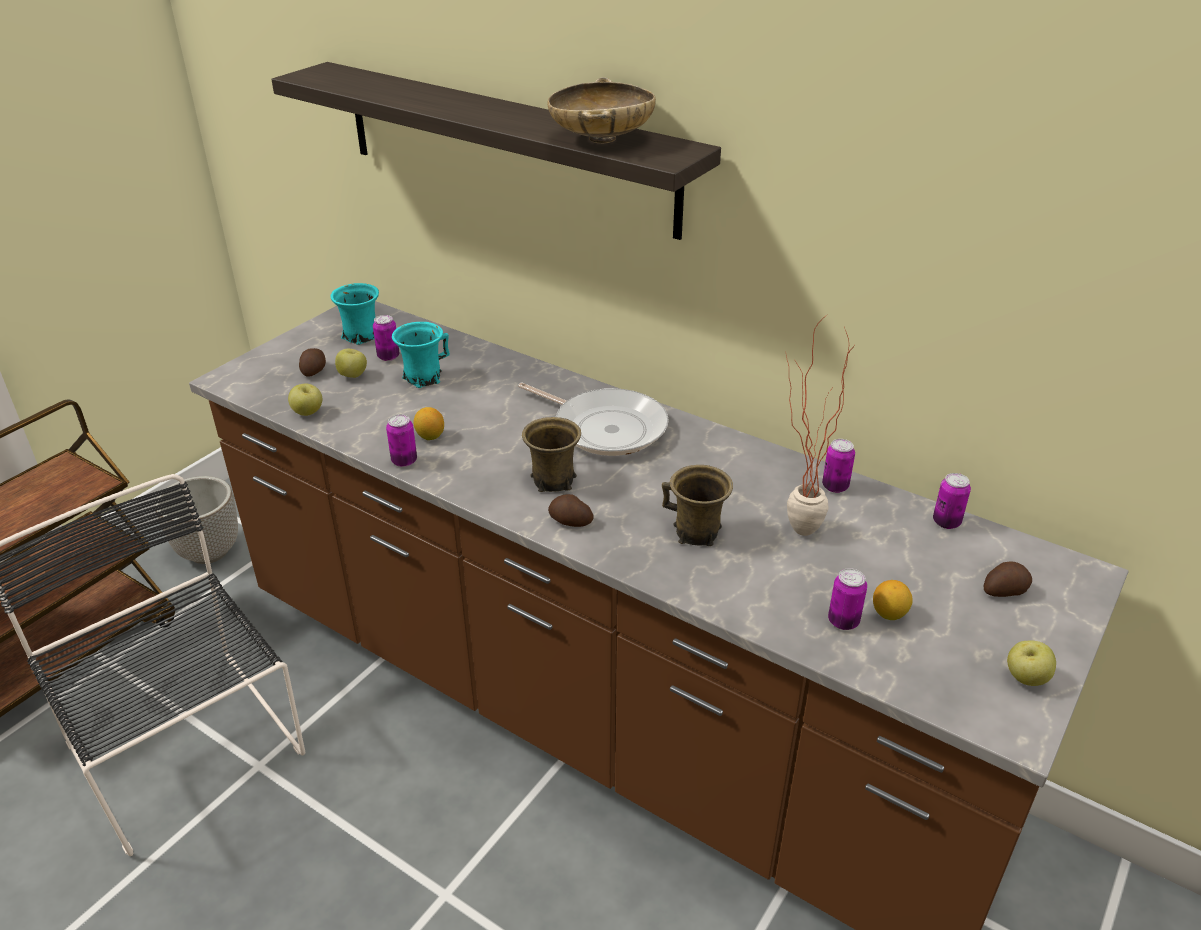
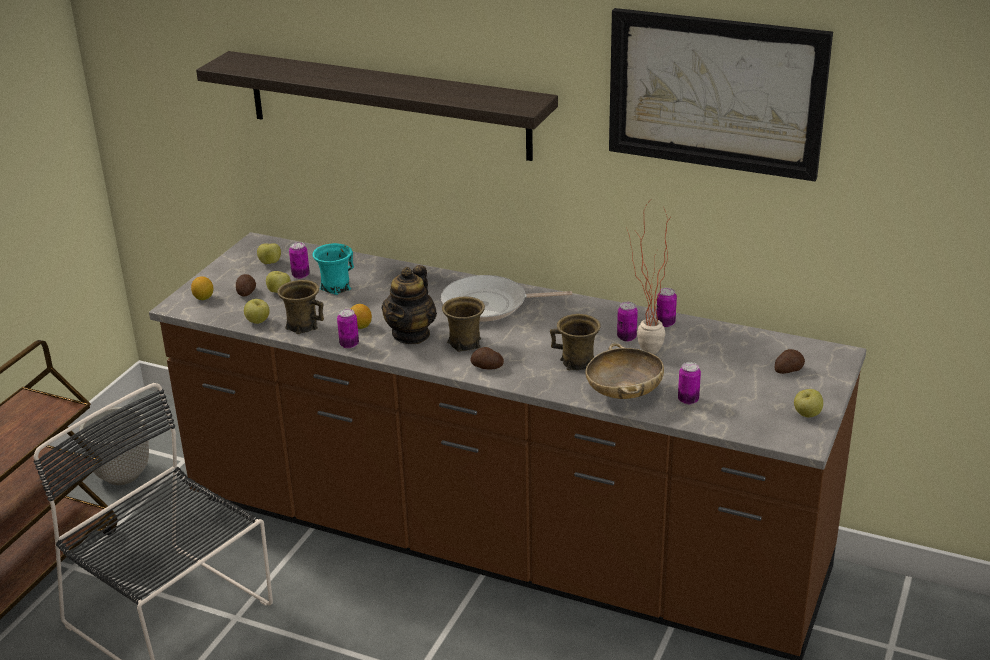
camera: 10 degrees left, 5 degrees down
(359, 426) = (303, 325): none -> brown mug
(360, 336) = (270, 263): turquoise mug -> apple
(489, 457) = (411, 334): none -> teapot
(601, 139) = (473, 97): beige bowl -> beige bowl (624, 393)
(605, 427) = (489, 305): frying pan -> frying pan turned 150 degrees clockwise
(889, 614) = (716, 392): lemon -> lemon (203, 298)
(946, 522) = (745, 335): can -> can (626, 337)
(955, 159) = (716, 93): none -> picture

